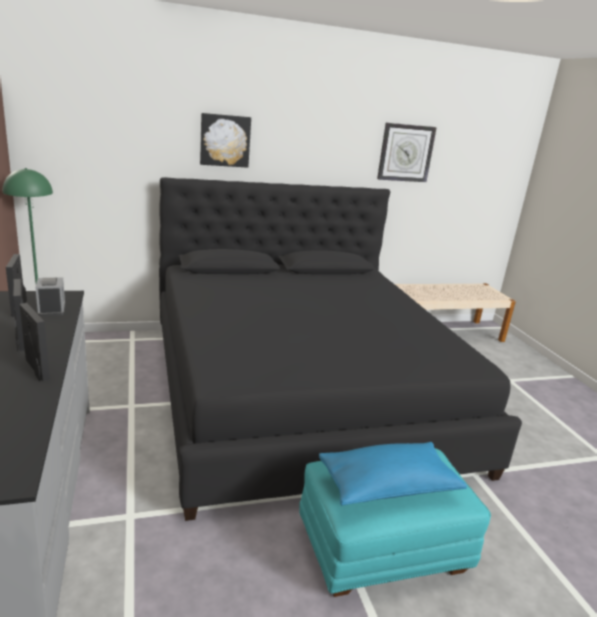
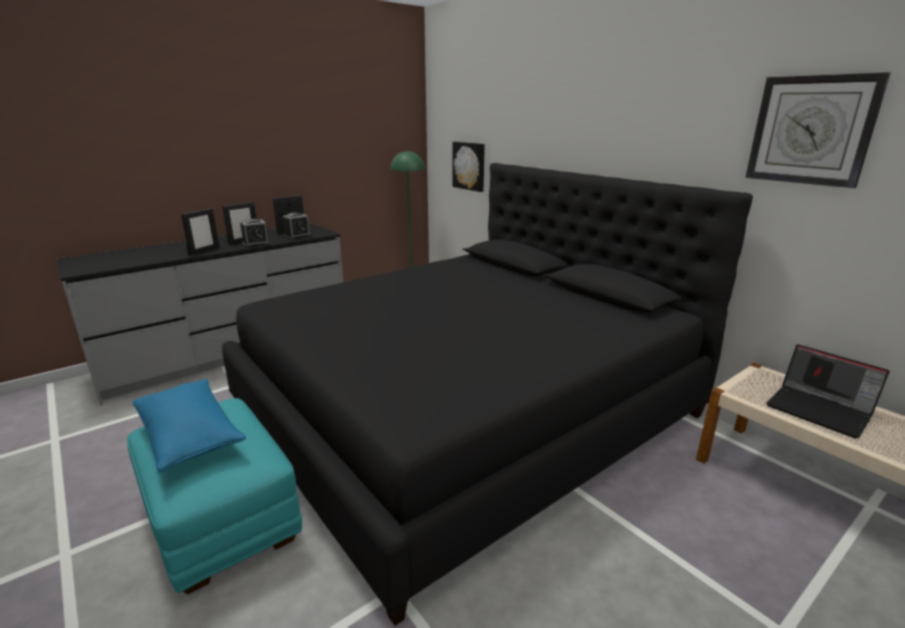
camera: 70 degrees right, 0 degrees up
(52, 335) = (256, 243): none -> alarm clock
(225, 140) = (553, 123): picture -> picture (469, 166)
(437, 293) = (820, 410): none -> laptop

